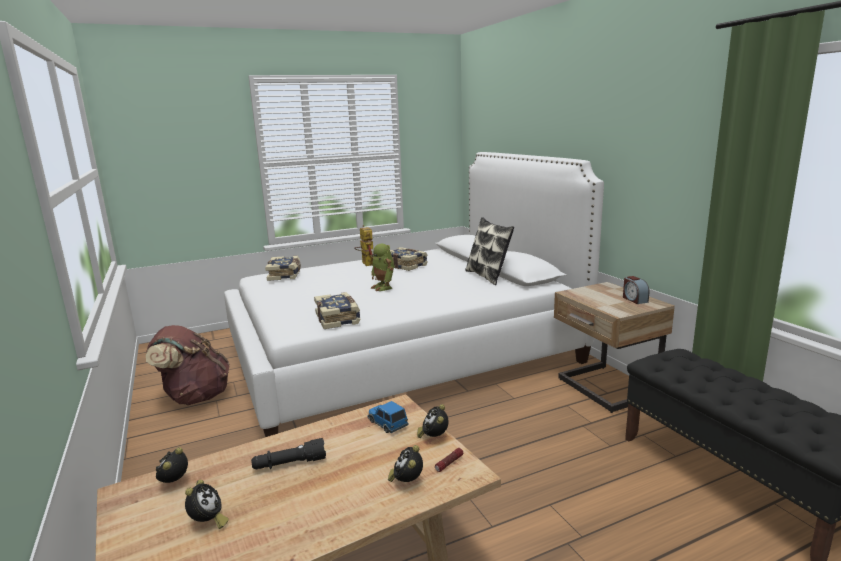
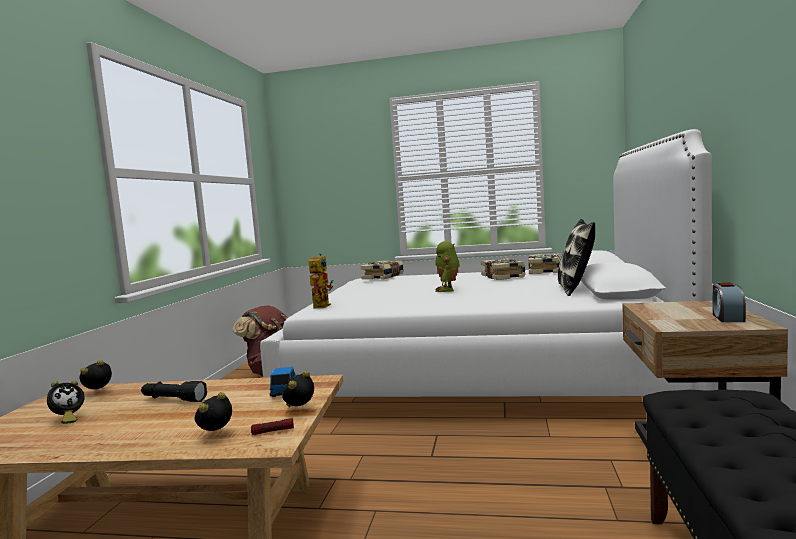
camera: 35 degrees right, 10 degrees down
(338, 319) = (363, 306): book -> book (545, 271)
(365, 263) = (470, 274): toy robot -> toy robot (321, 305)

